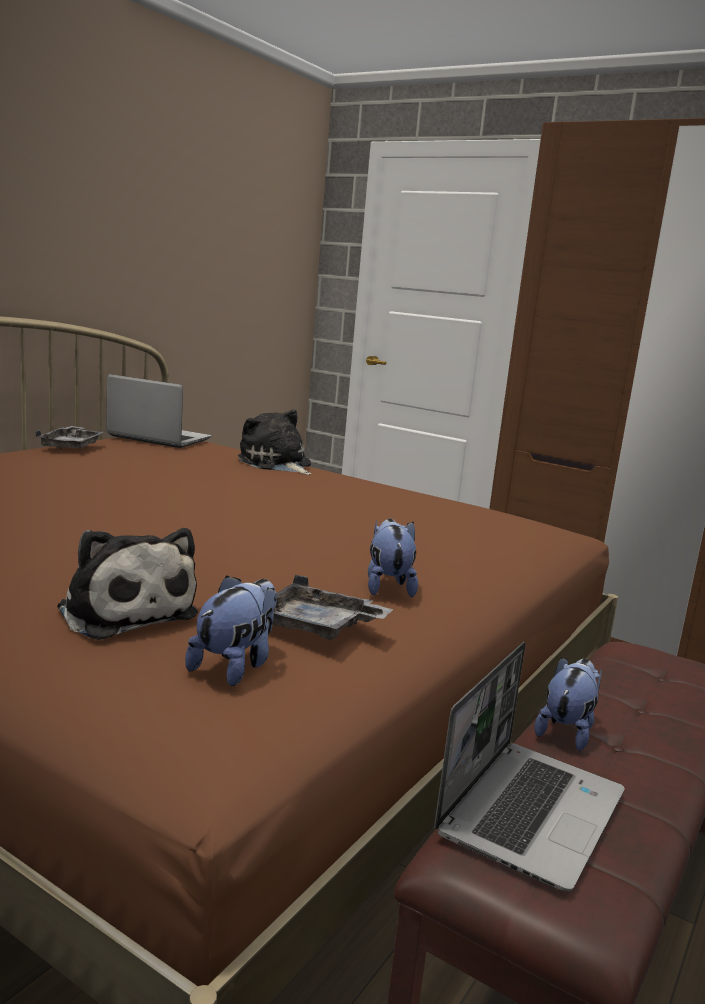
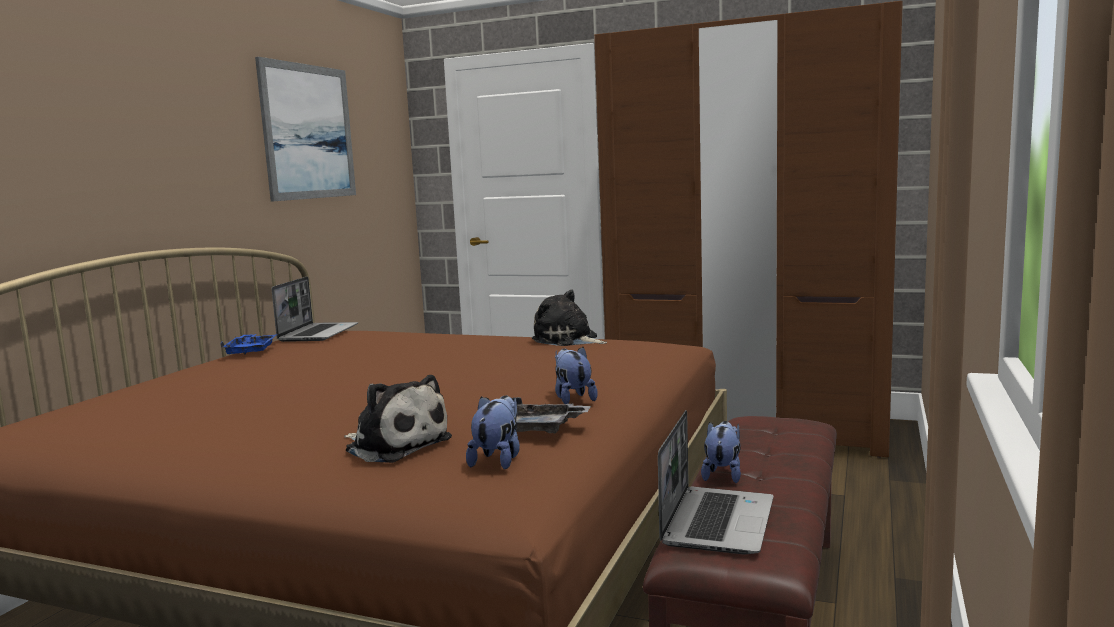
camera: 10 degrees left, 5 degrees down
(72, 446) = (251, 351): grey tray -> blue tray
(157, 438) = (318, 333): laptop -> laptop turned 90 degrees clockwise
(194, 206) = (308, 132): none -> picture
(276, 464) = (432, 336): plush toy -> plush toy (567, 340)

